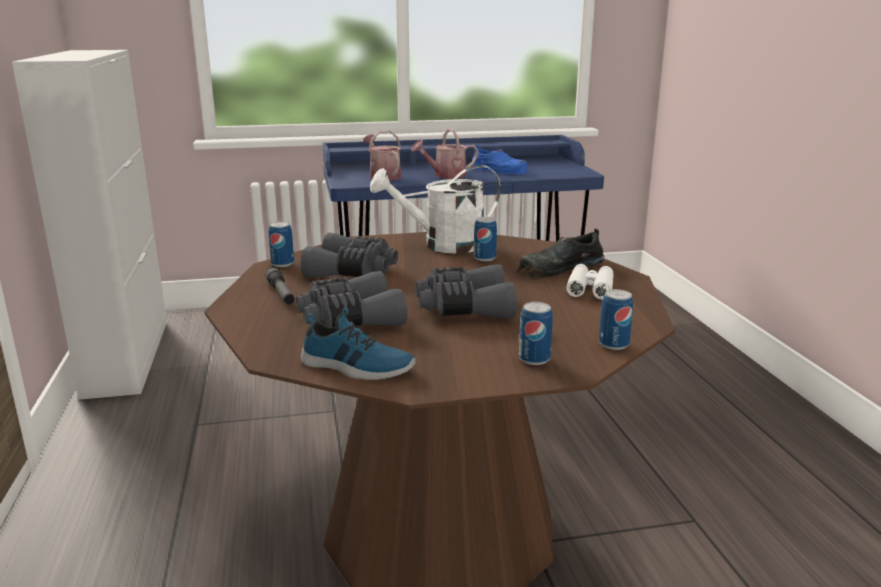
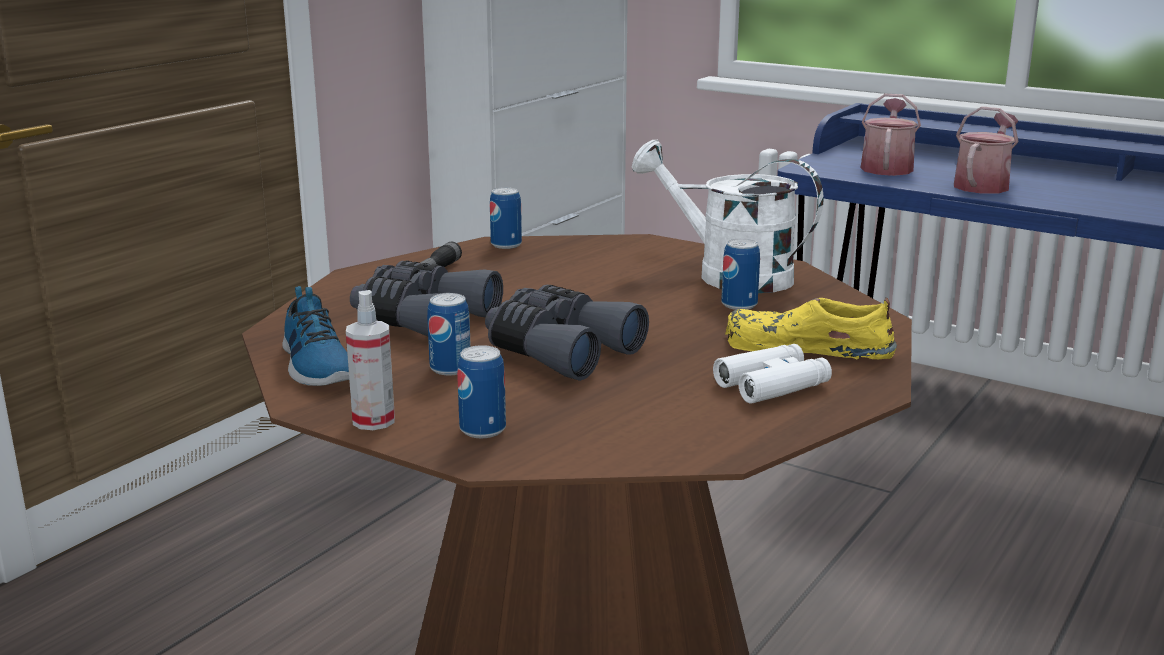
camera: 45 degrees right, 0 degrees up
(353, 271) = (551, 274): grey binoculars -> none
(446, 175) = (983, 184): watering can -> watering can turned 105 degrees clockwise
(471, 379) = (373, 421): none -> spray bottle
(499, 169) = (1101, 193): blue shoe -> none
(560, 268) = (805, 347): black shoe -> yellow shoe
(613, 344) = (610, 454): can -> can (450, 368)

